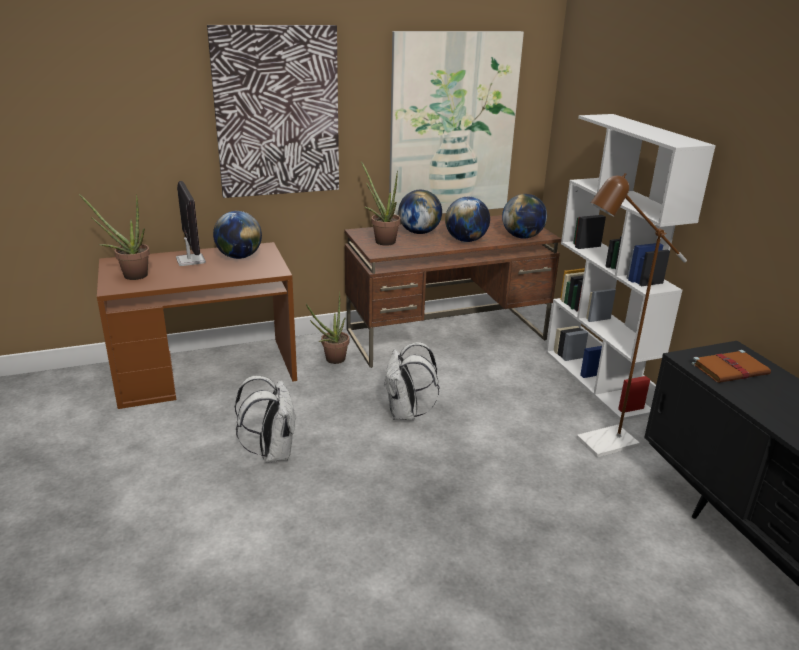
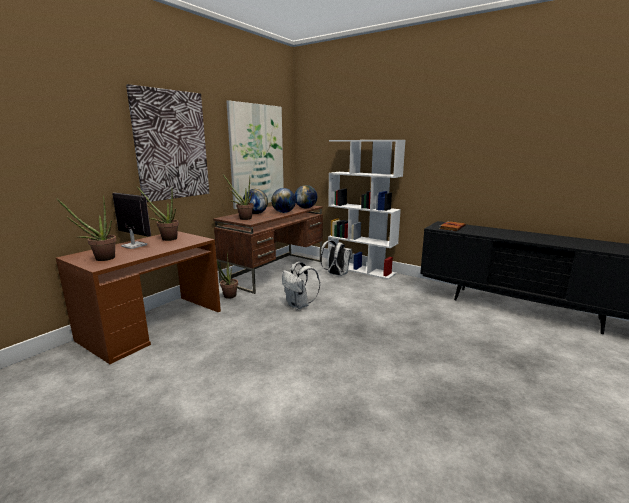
camera: 35 degrees left, 10 degrees down
(239, 257) = (166, 239): globe -> potted plant
(272, 452) = (251, 345): white backpack -> white backpack (336, 274)
(598, 444) = (392, 289): brown floor lamp -> none

